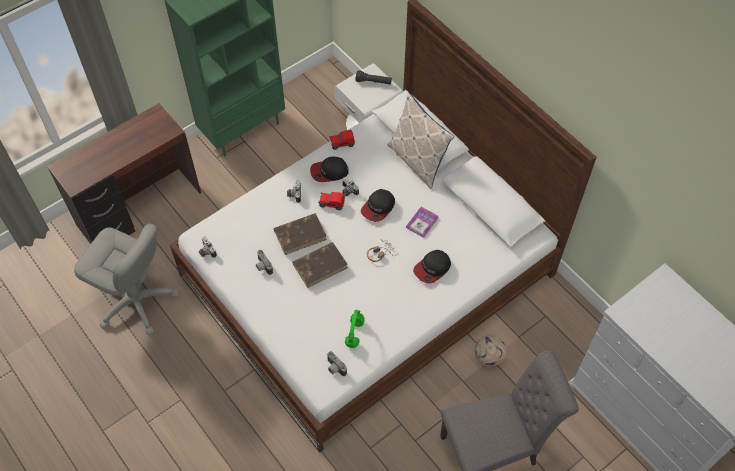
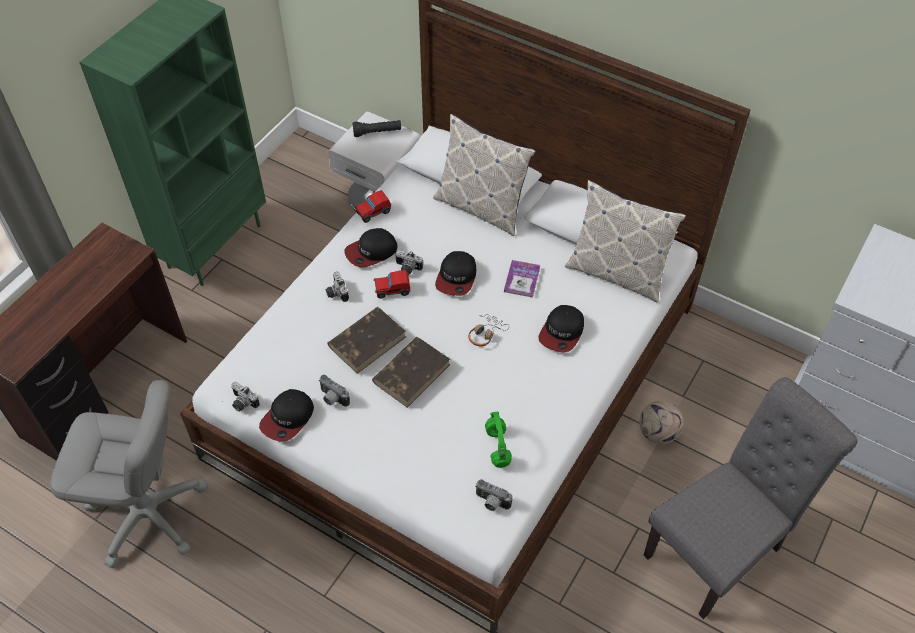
camera: 20 degrees left, 5 degrees down
(230, 271) = (288, 418): none -> cap
(490, 237) = (616, 273): none -> pillow

